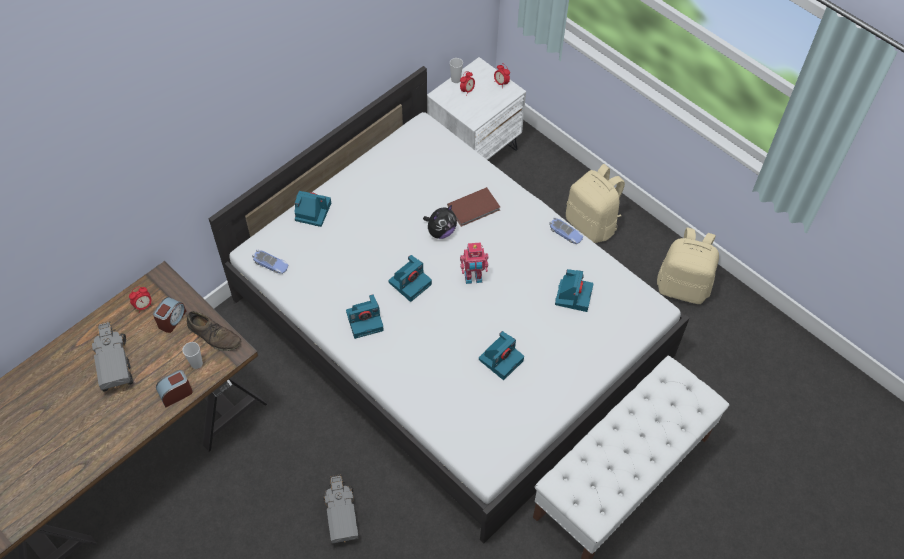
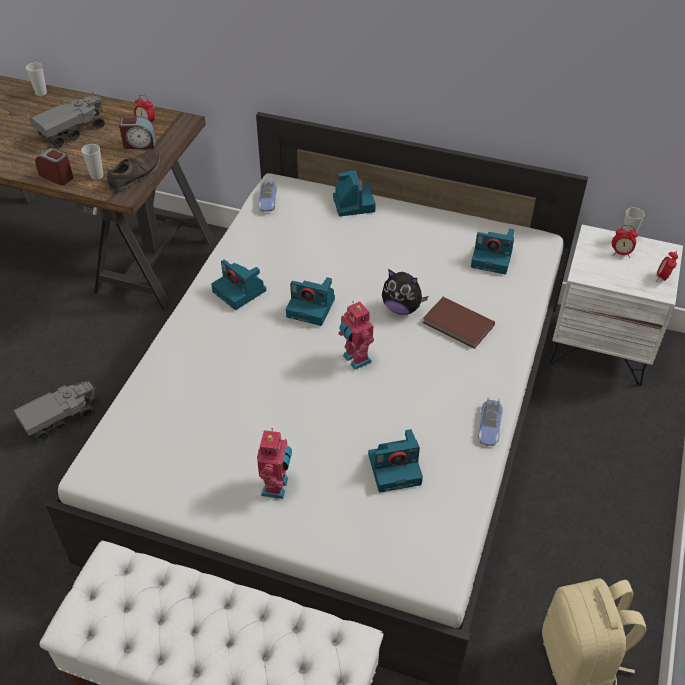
camera: 65 degrees right, 10 degrees down
(28, 374) = (41, 93): none -> cup
(214, 335) = (135, 175): brown shoe -> brown shoe turned 150 degrees counterclockwise
(501, 359) = (254, 427): camera -> camera (493, 258)
(555, 364) = (277, 487): none -> toy robot
(592, 224) = (595, 507): beige backpack -> none

